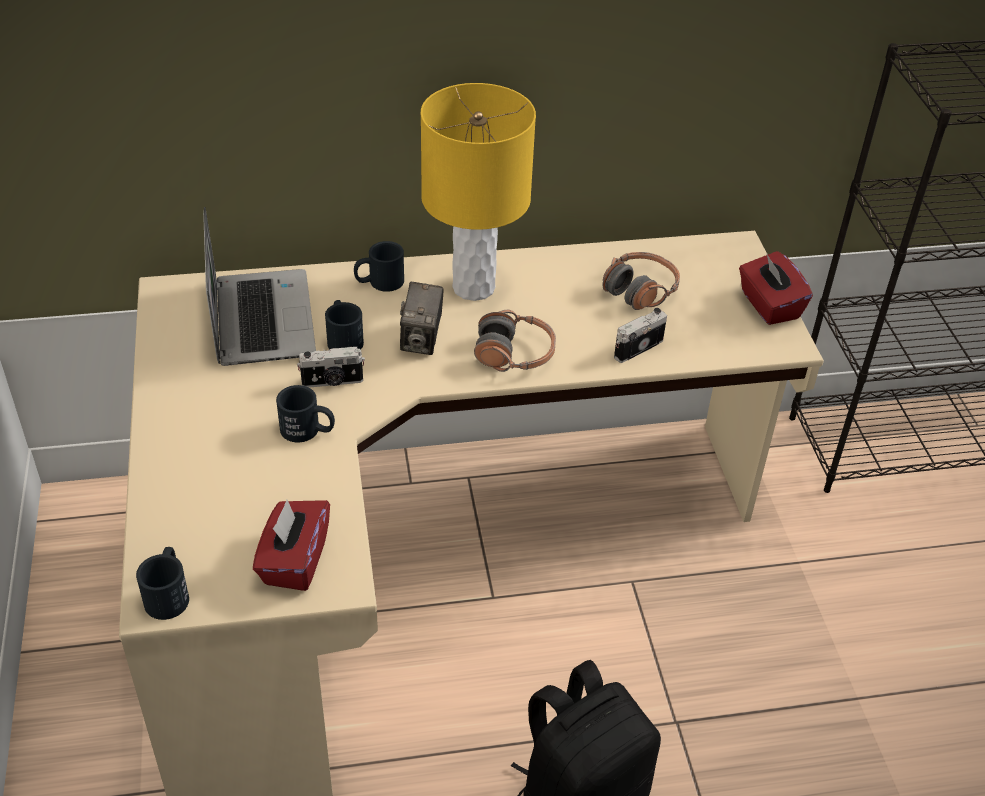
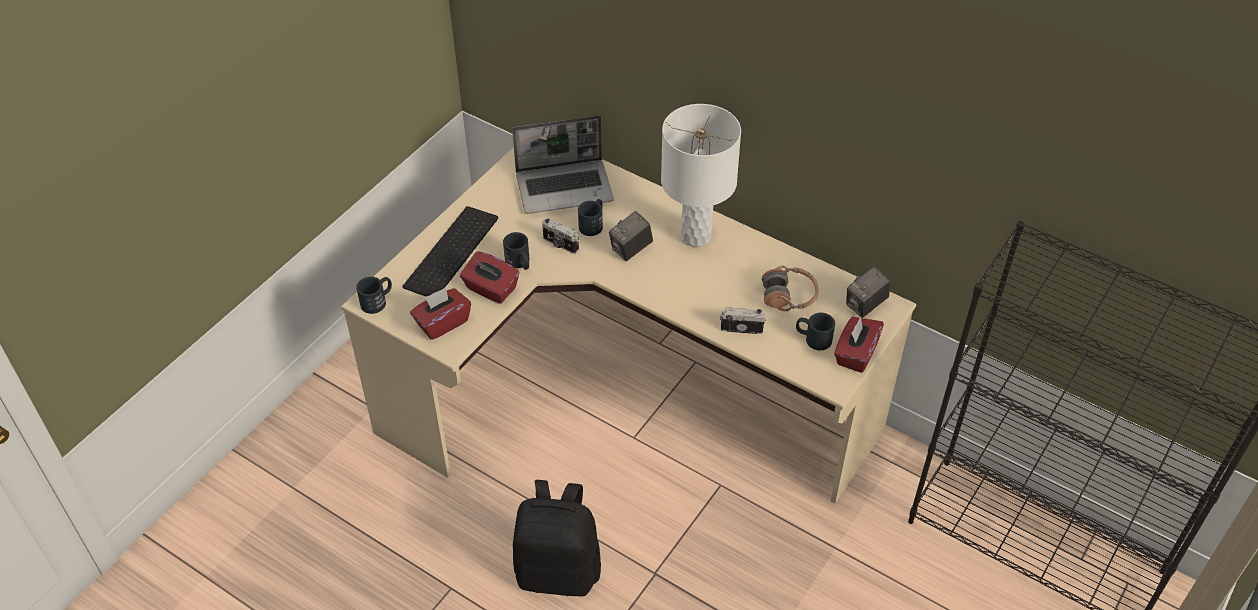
camera: 45 degrees right, 5 degrees up
(206, 472) = (453, 254): none -> keyboard
(260, 319) = (565, 187): laptop -> laptop turned 45 degrees clockwise
(308, 482) = (490, 289): none -> red tissue box
(379, 282) = (649, 202): black mug -> black mug (813, 338)
(473, 287) = (696, 236): yellow table lamp -> white table lamp
(514, 354) = (669, 288): headphones -> none
(717, 257) = (865, 305): none -> camera

